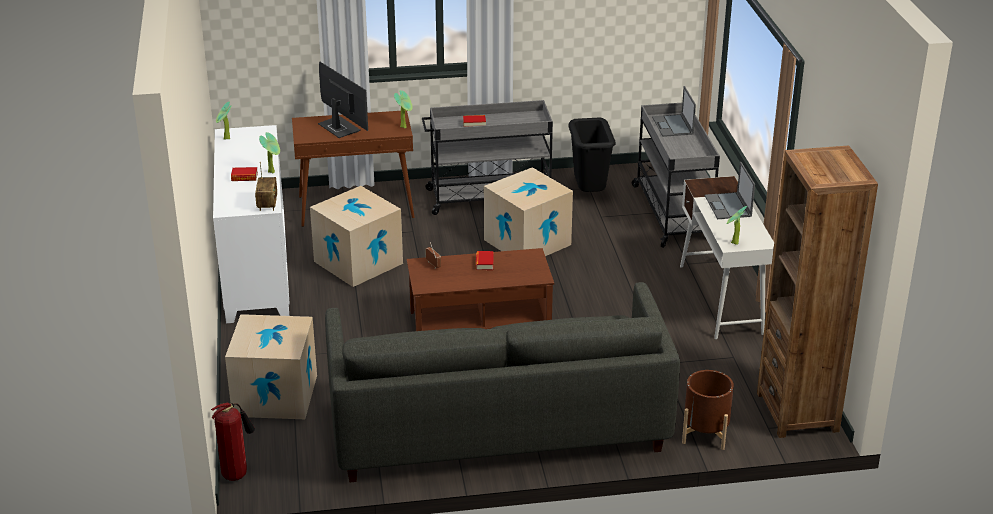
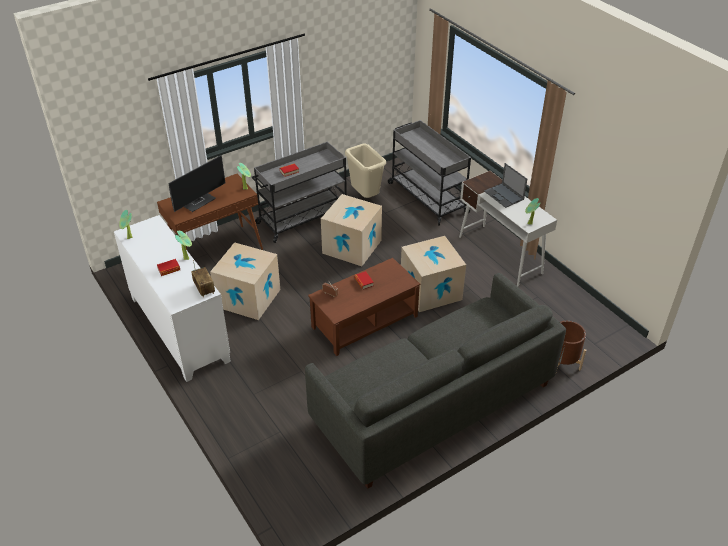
camera: 25 degrees left, 10 degrees up
(237, 474) = (283, 513): fire extinguisher -> none
(275, 395) = (265, 433): cardboard box -> cardboard box (430, 291)
(338, 127) = (198, 201): monitor -> monitor turned 105 degrees clockwise
(589, 193) = (365, 196): black trash can -> beige trash can
(673, 126) = (420, 140): laptop -> none
(797, 412) = (602, 325): brown bookcase -> none

